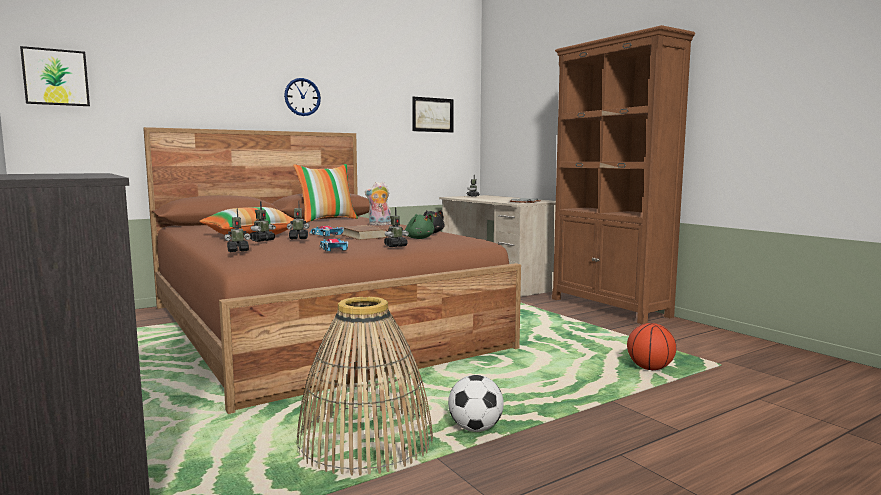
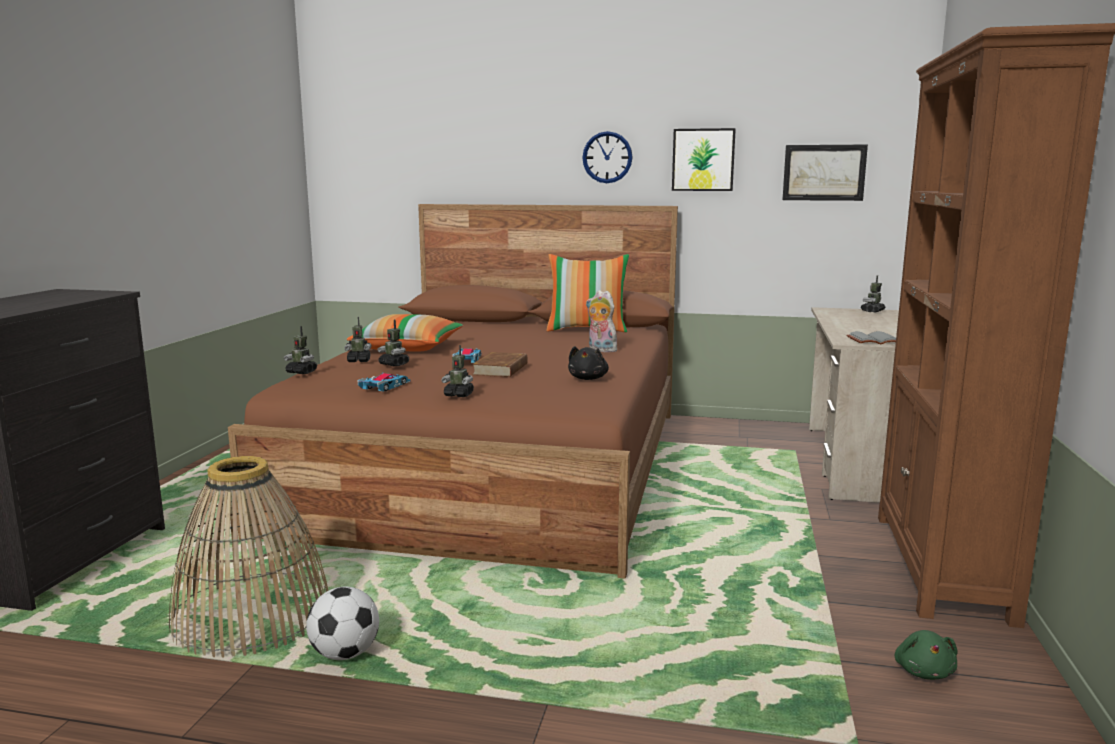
camera: 45 degrees right, 5 degrees up
(56, 77) = (349, 154): picture -> picture (703, 160)
(418, 238) = (538, 386): green plush toy -> green plush toy (923, 671)
(649, 368) = (721, 689): basketball -> none

